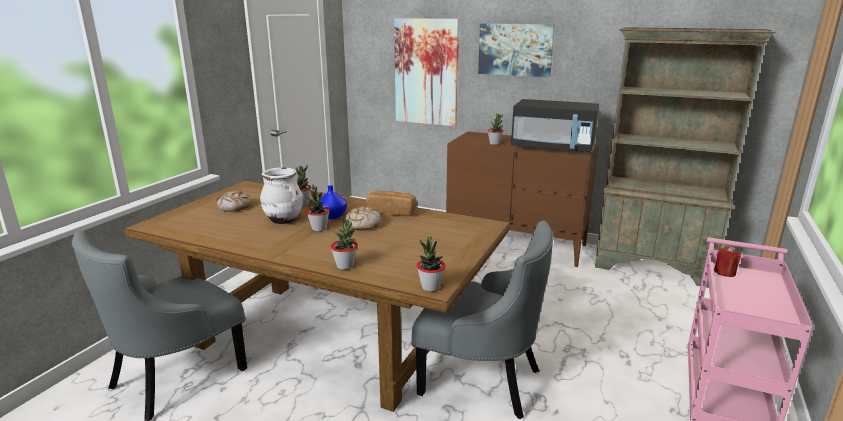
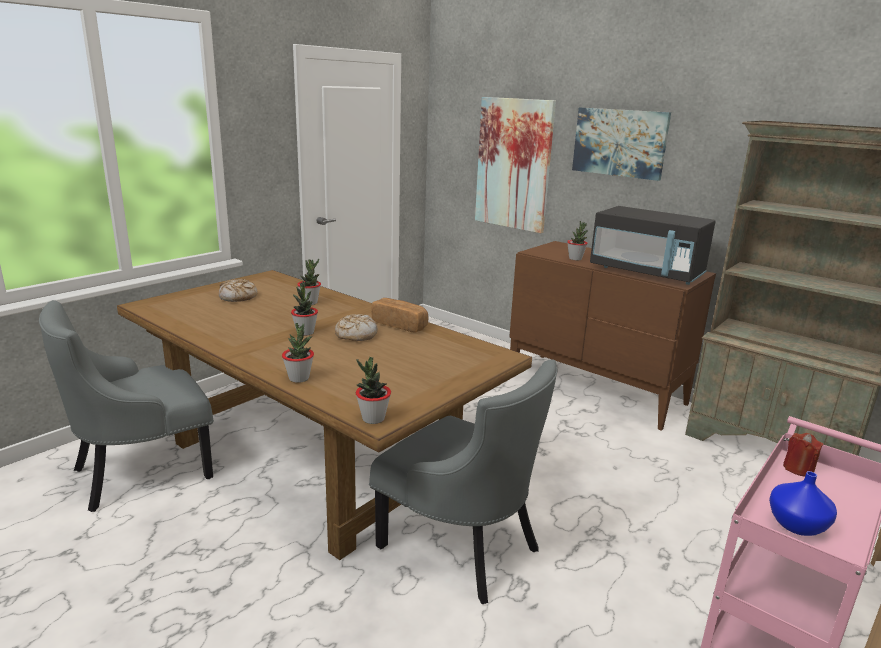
camera: 15 degrees right, 0 degrees up
(283, 220) = (276, 318): white vase -> none
(331, 216) = (329, 321): blue vase -> blue vase (795, 525)

